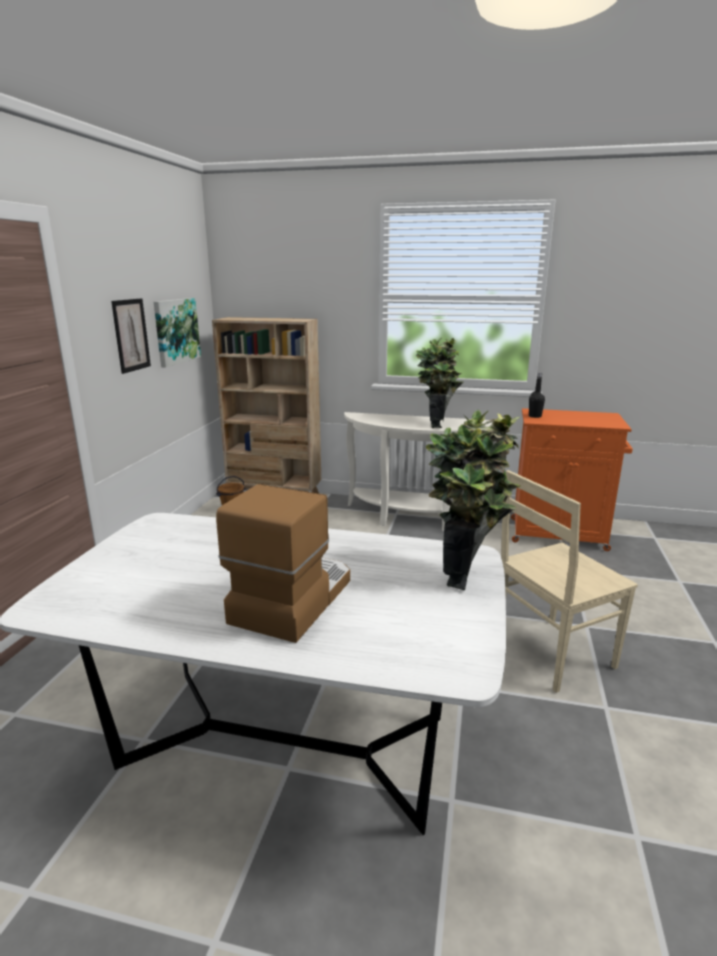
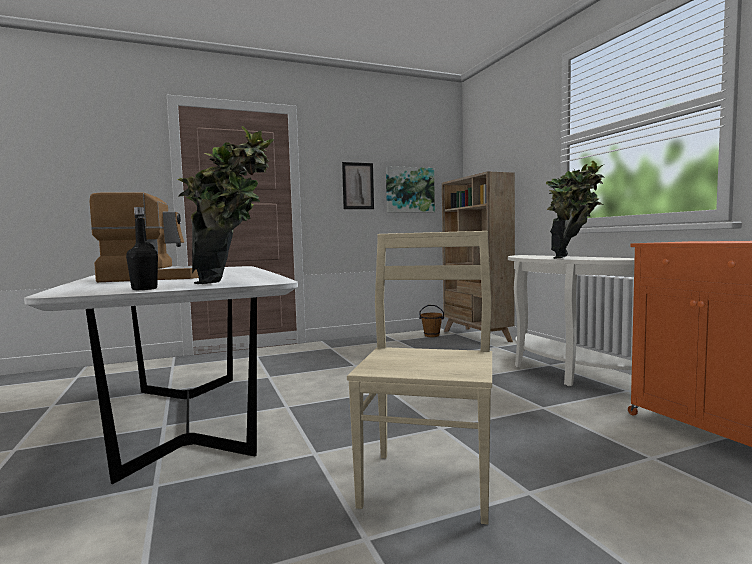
camera: 55 degrees right, 15 degrees down
(535, 416) = (672, 241): black bottle -> black bottle (144, 289)
(550, 654) = (428, 482): beige chair -> beige chair turned 75 degrees clockwise

